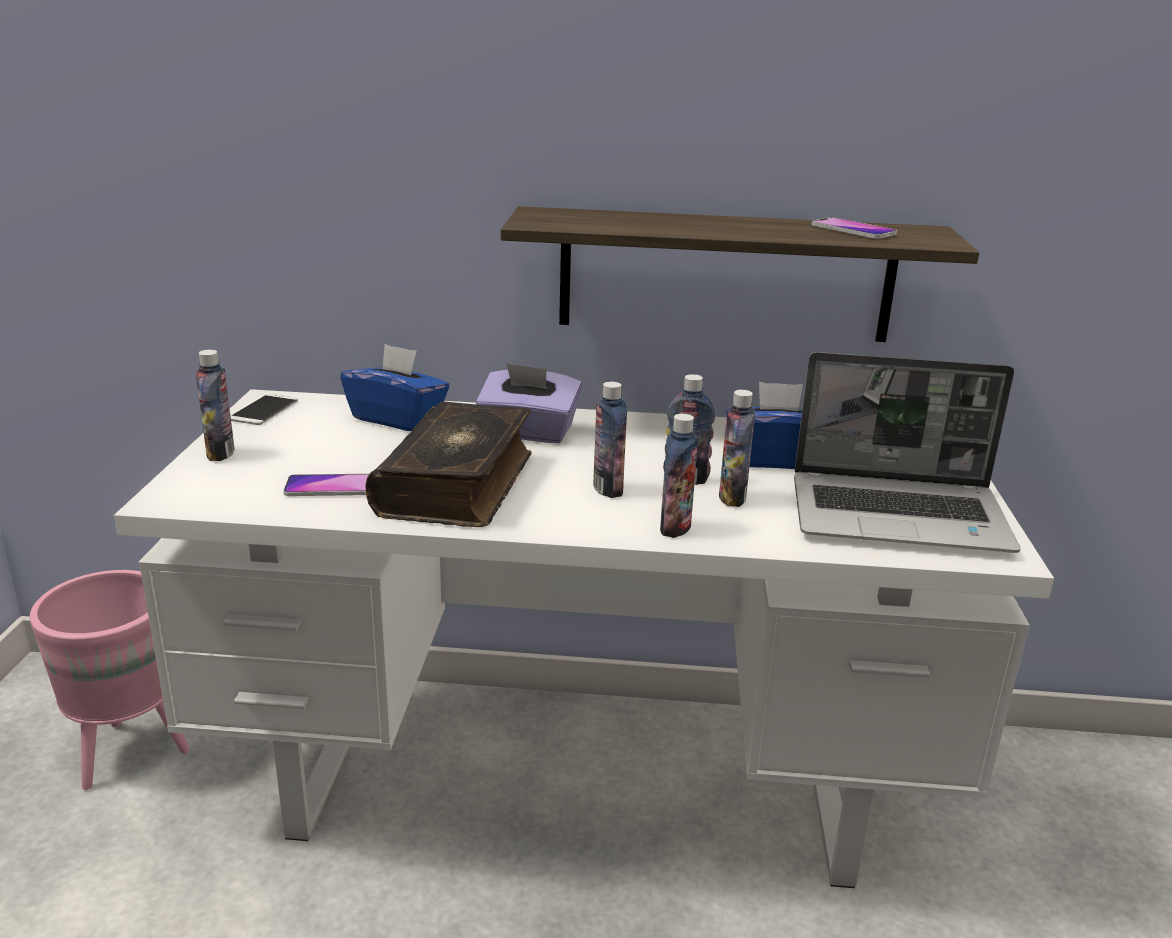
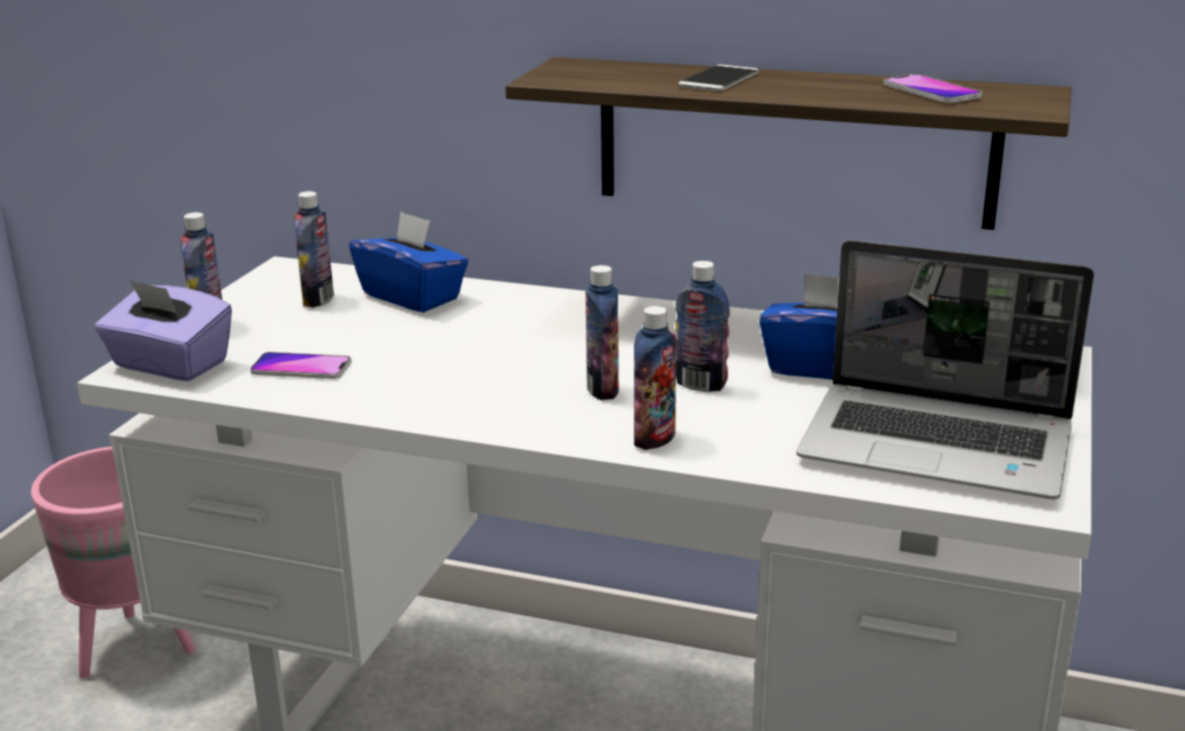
camera: 15 degrees right, 0 degrees up
(264, 410) = (276, 280): phone -> phone (719, 80)
(459, 484) = (439, 373): book -> none
(528, 433) = (549, 320): purple tissue box -> purple tissue box (170, 365)
(732, 498) = (743, 409): bottle -> bottle (318, 300)

